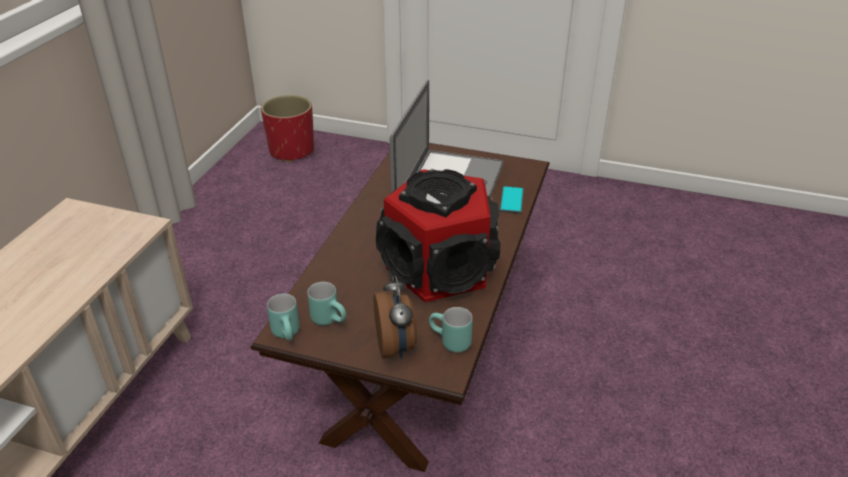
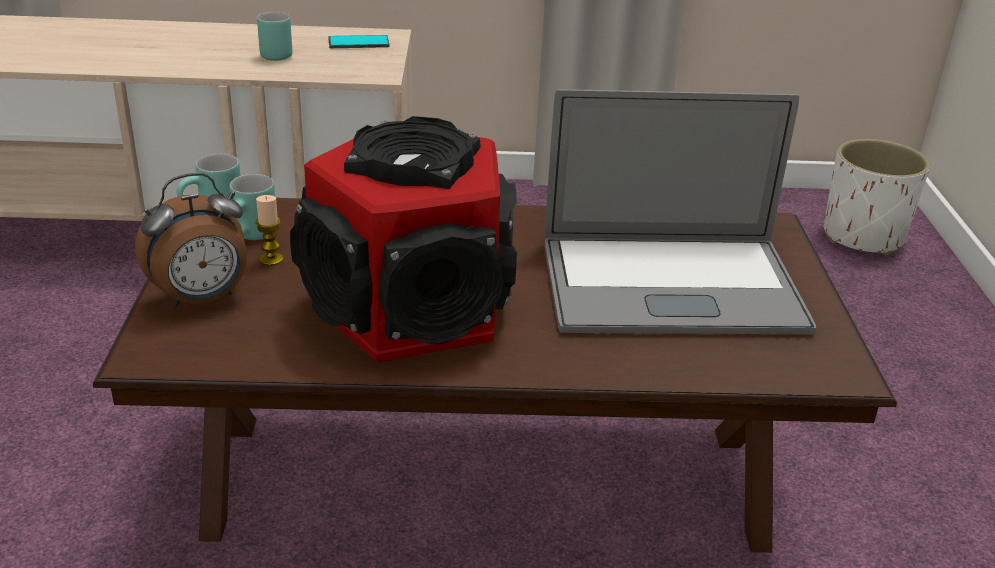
camera: 70 degrees right, 5 degrees down
(292, 151) = (863, 237): red planter -> white planter
(362, 314) = (271, 260): none -> candle
(449, 342) = (221, 346): turquoise mug -> turquoise mug (277, 53)
(511, 200) = (687, 362): phone -> phone (358, 43)

